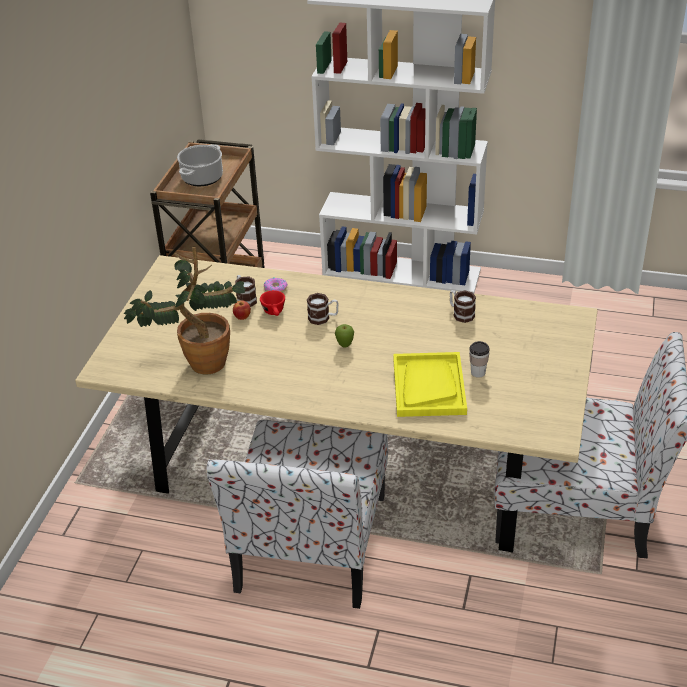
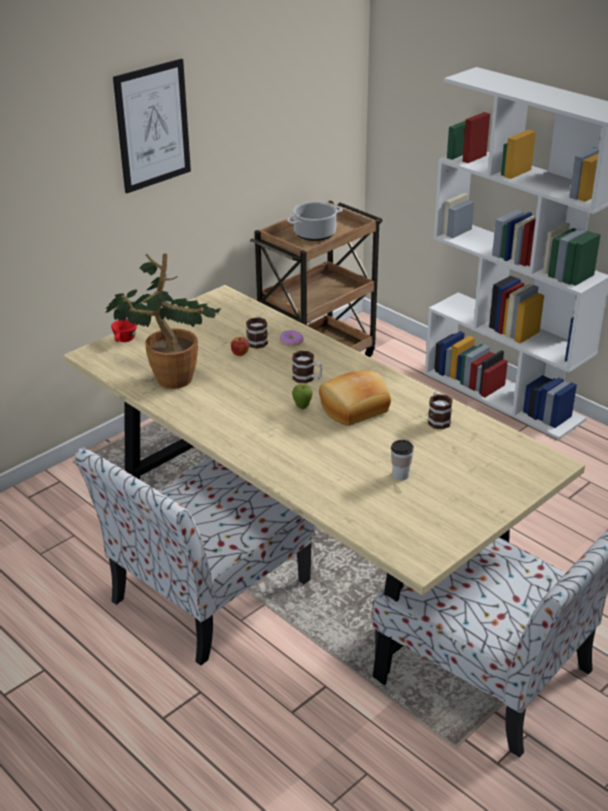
camera: 30 degrees right, 5 degrees down
(70, 120) = (152, 126): none -> picture
(274, 312) = (270, 360): red cup -> red cup (124, 340)
(389, 330) = (355, 409): none -> bread
(428, 386) = (341, 469): yellow tray -> none

